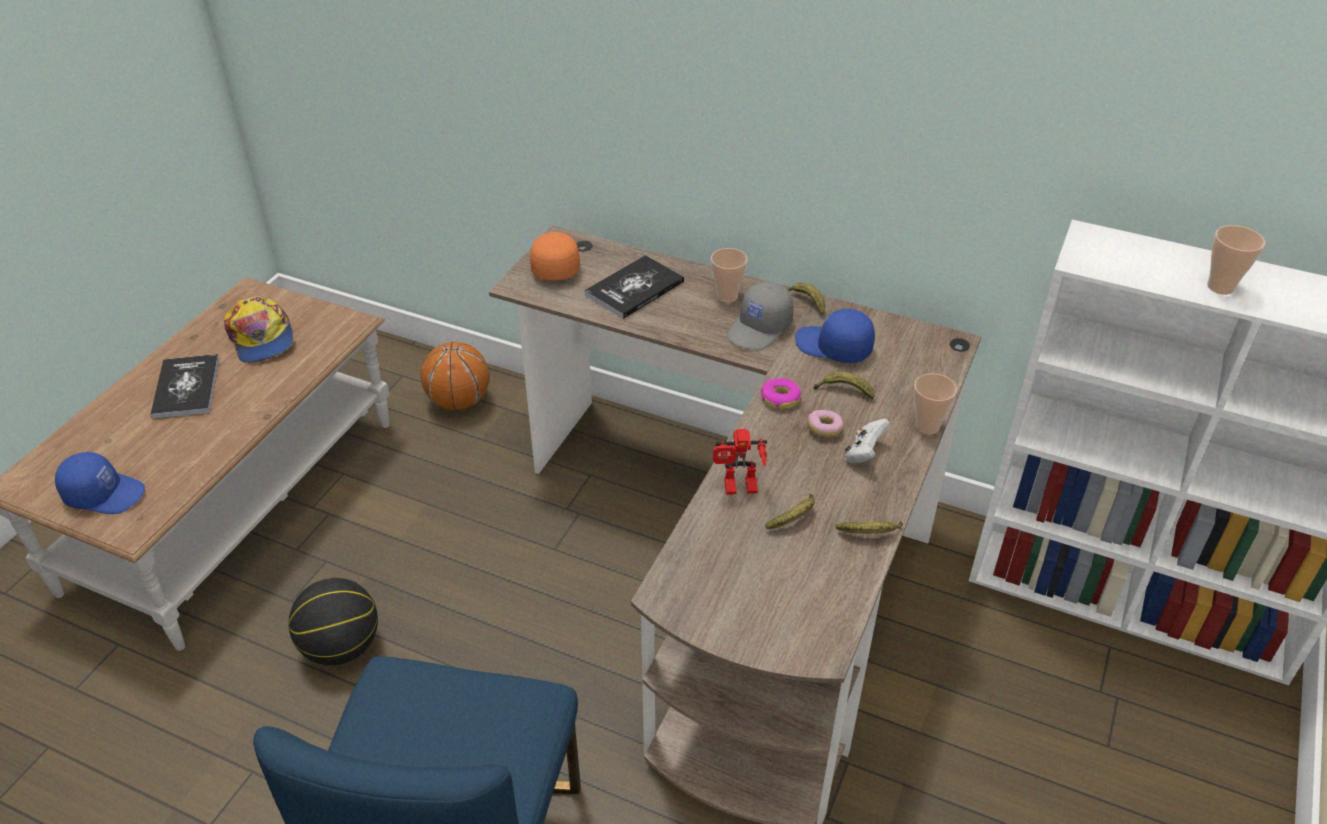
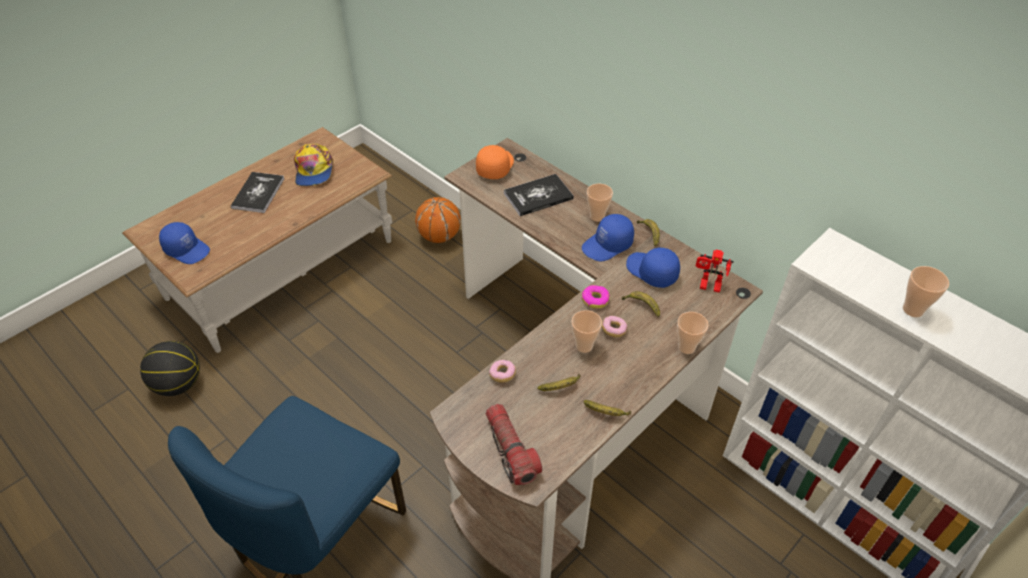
camera: 20 degrees right, 5 degrees up
(342, 647) = (305, 378): basketball -> basketball (178, 384)
(707, 524) = (502, 375): none -> donut
(738, 489) = (534, 356): toy robot -> toy robot (708, 287)
(760, 328) = (607, 246): grey cap -> blue cap
(770, 617) = (511, 450): none -> flashlight
(796, 459) = (584, 346): none -> cup
(864, 453) = (632, 355): white game controller -> none

